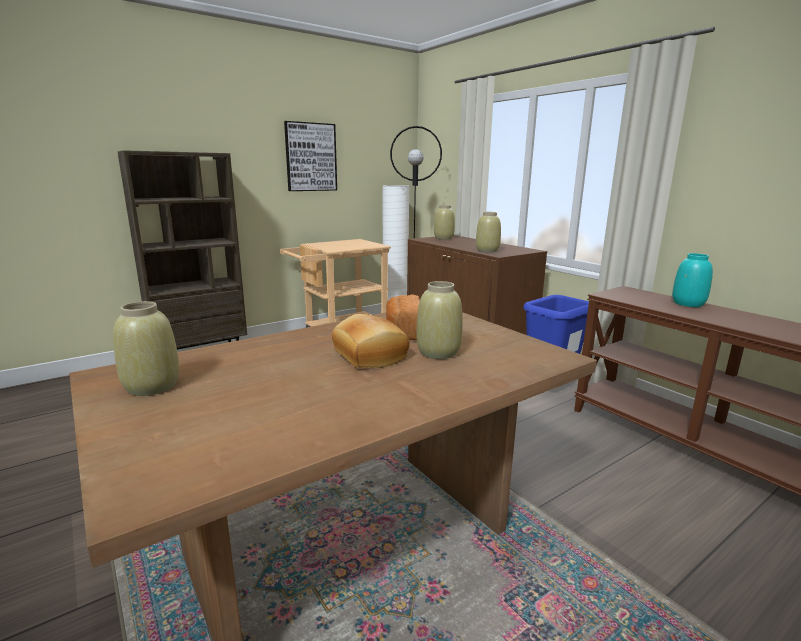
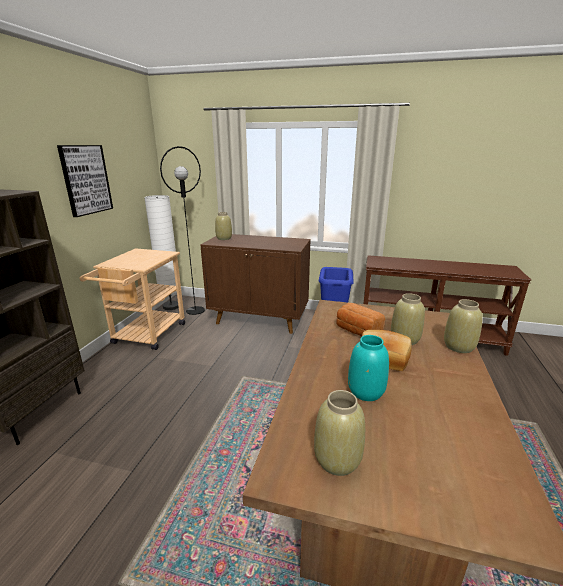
camera: 40 degrees left, 5 degrees up
(487, 250) = (280, 246): beige vase -> beige vase (459, 347)
(688, 304) = (413, 261): turquoise vase -> turquoise vase (366, 392)

